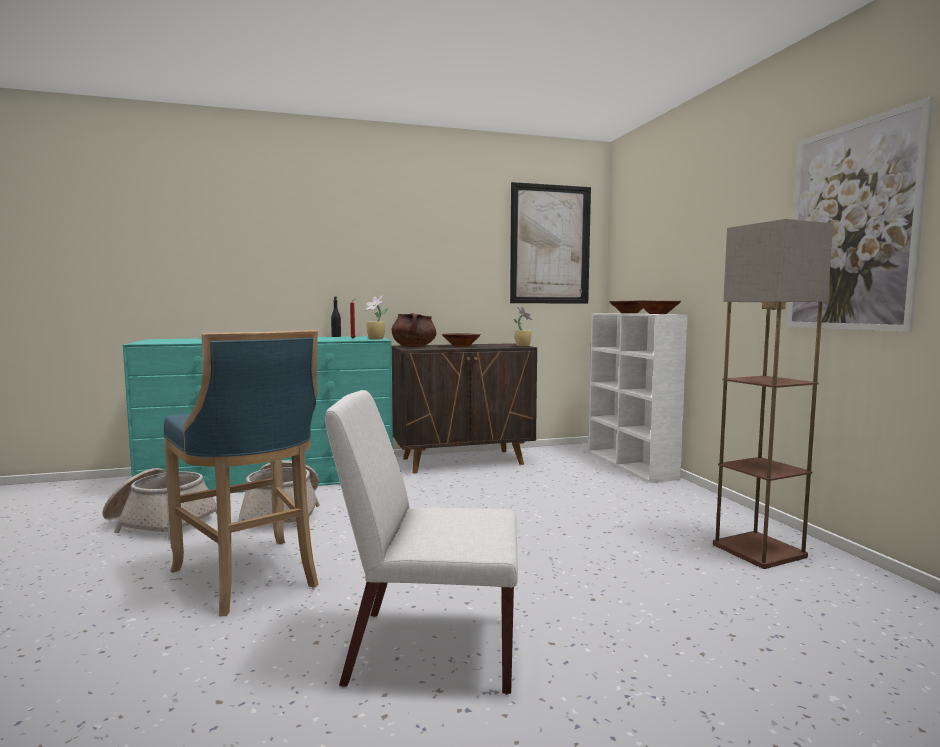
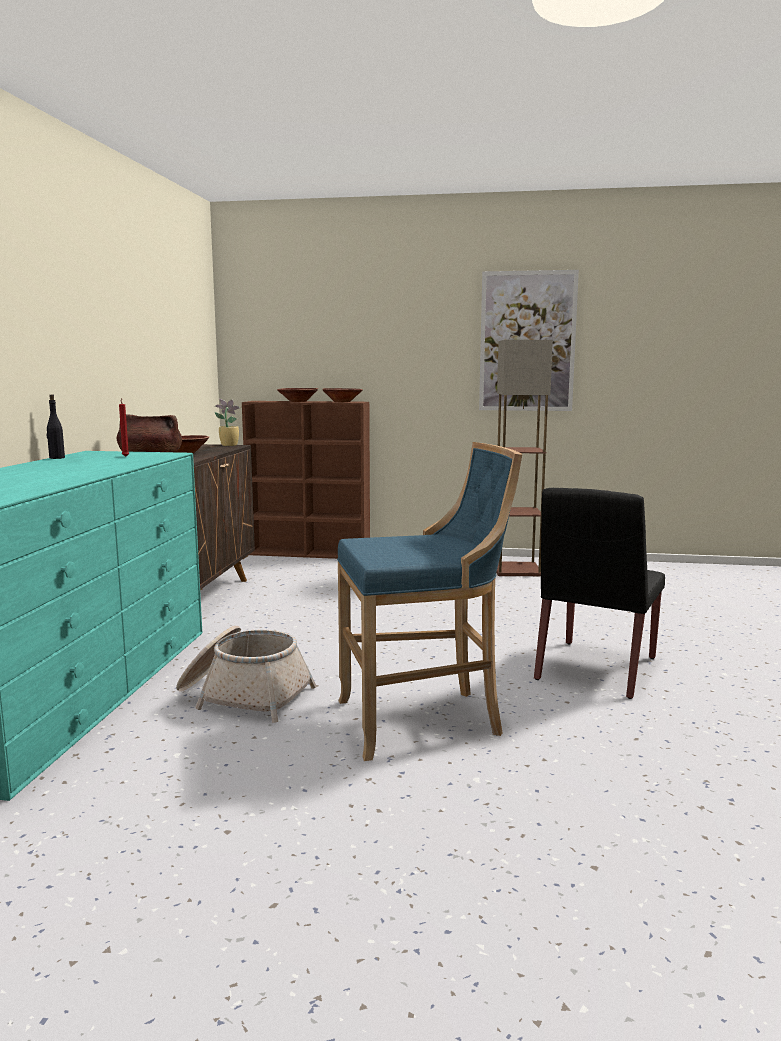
camera: 65 degrees left, 5 degrees up
(160, 523) = (169, 773): basket -> none
(376, 339) = (164, 453): potted plant -> none
(430, 650) = (596, 669): white chair -> black chair
(550, 244) = (187, 320): picture -> none
(631, 464) = (310, 553): white bookcase -> brown bookcase

